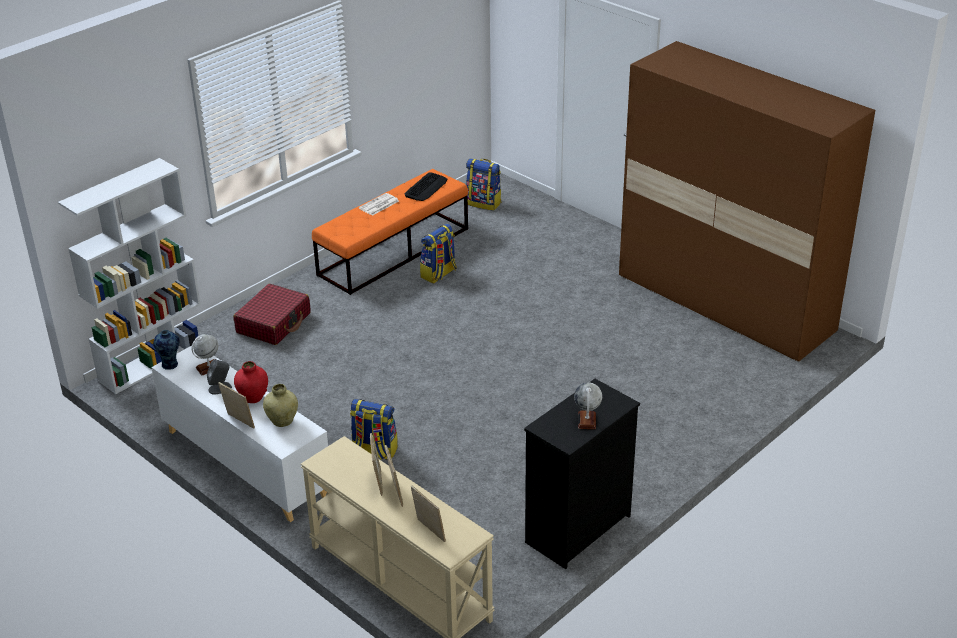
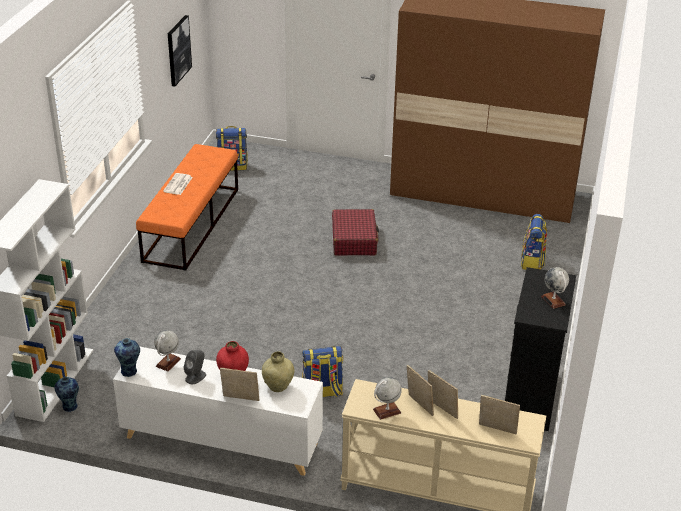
camera: 30 degrees left, 0 degrees up
(146, 388) = (69, 407): none -> vase
(274, 323) = (139, 314): red suitcase -> red suitcase (354, 240)
(343, 475) = (387, 411): none -> globe
(426, 187) = (205, 160): keyboard -> none
(428, 64) = (178, 50): none -> picture
(439, 274) = (246, 232): backpack -> backpack (532, 262)

